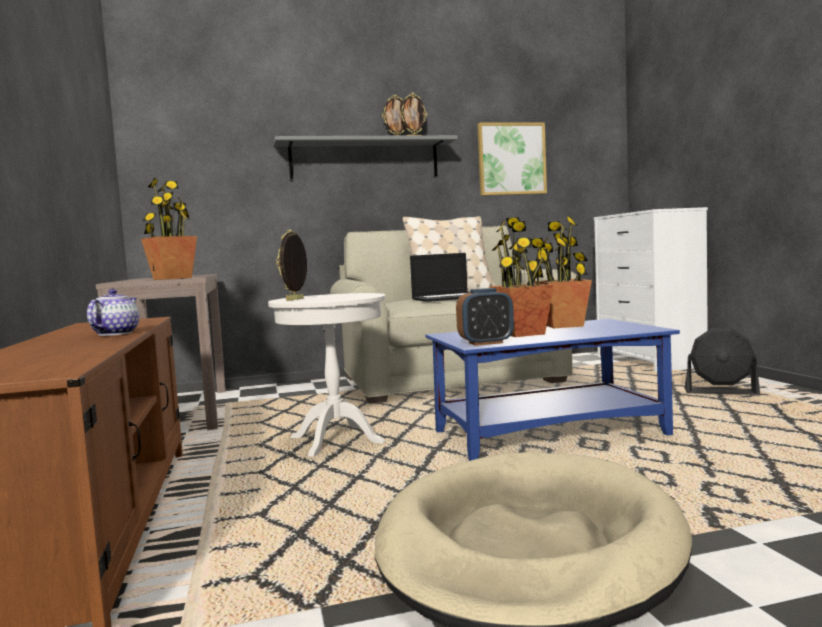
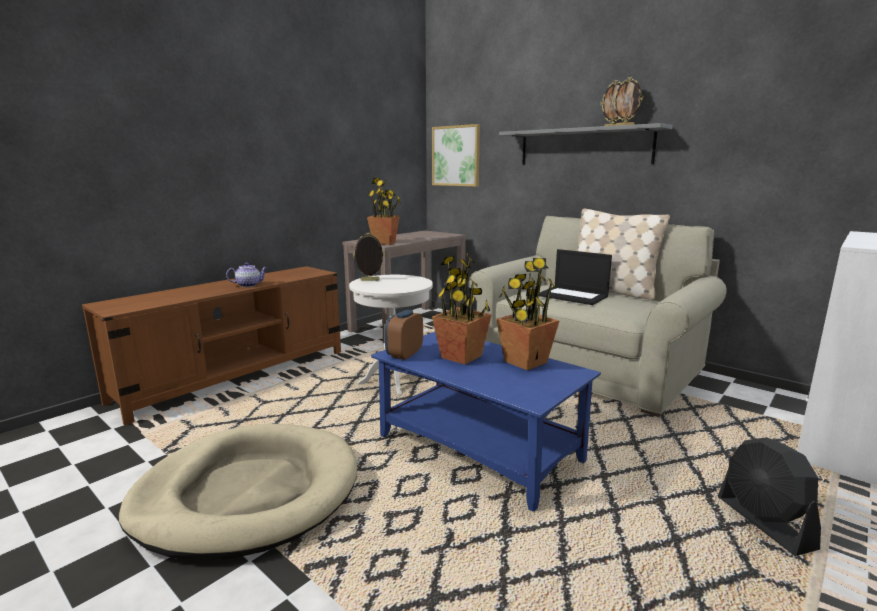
camera: 55 degrees right, 10 degrees up
(486, 343) = (404, 354): alarm clock -> alarm clock turned 75 degrees clockwise
(511, 159) = (755, 144): picture -> picture (456, 156)

